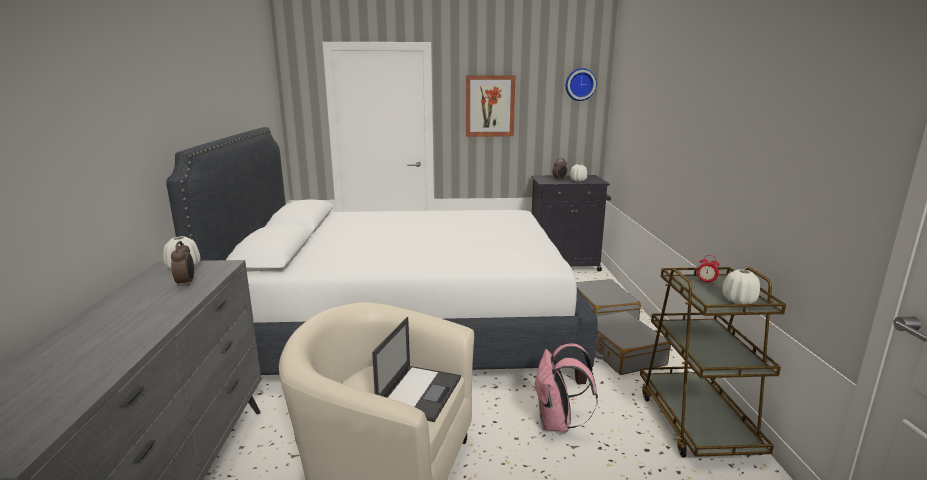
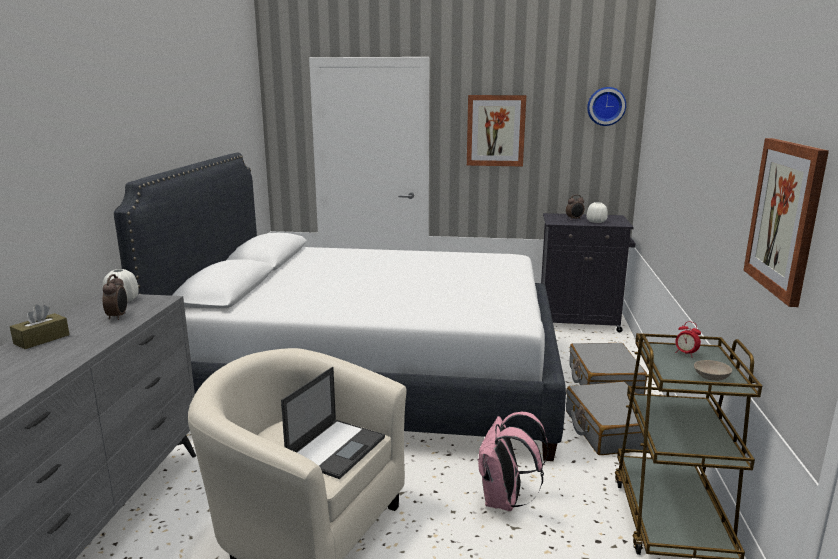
camera: 10 degrees right, 0 degrees up
(111, 311) = (42, 339): none -> brown tissue box
(739, 300) = (712, 377): white vase -> beige bowl
(796, 162) = (785, 218): none -> picture

